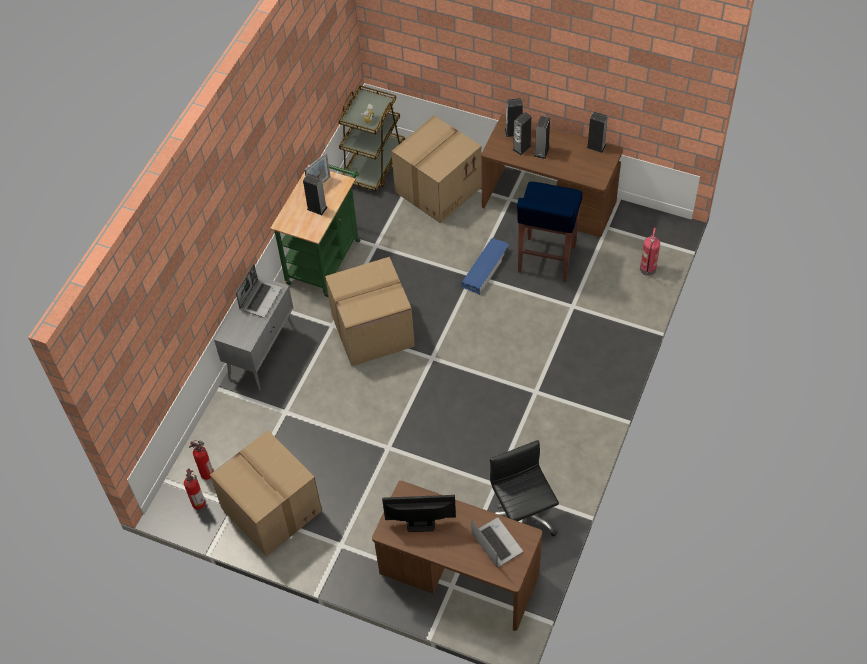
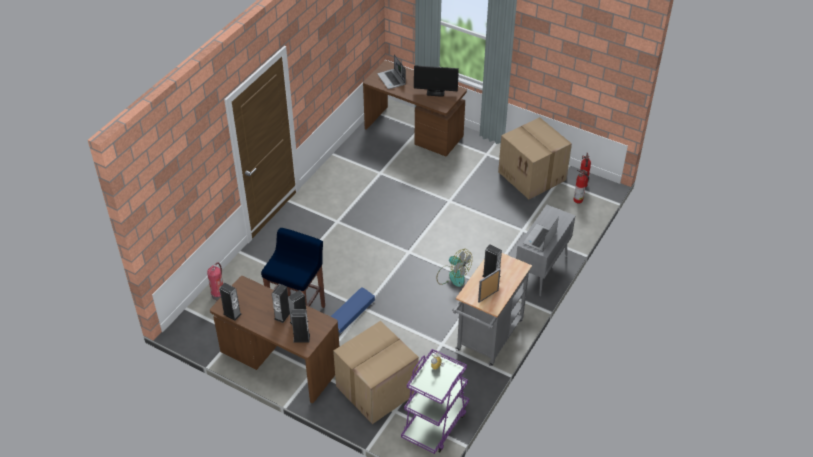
camera: 175 degrees left, 10 degrees down
(325, 257) = (487, 339): green cart -> grey cart
(372, 331) = (453, 275): cardboard box -> fan
(373, 165) = (435, 424): brown cart -> purple cart
(522, 518) = (367, 154): black office chair -> none

